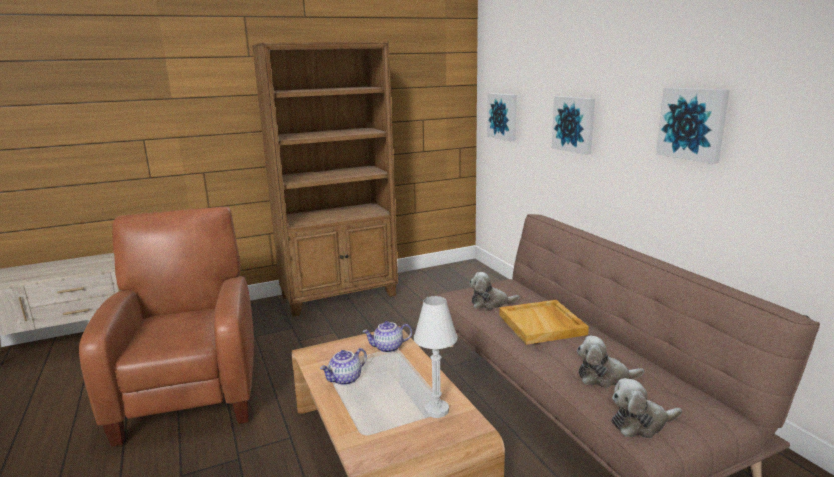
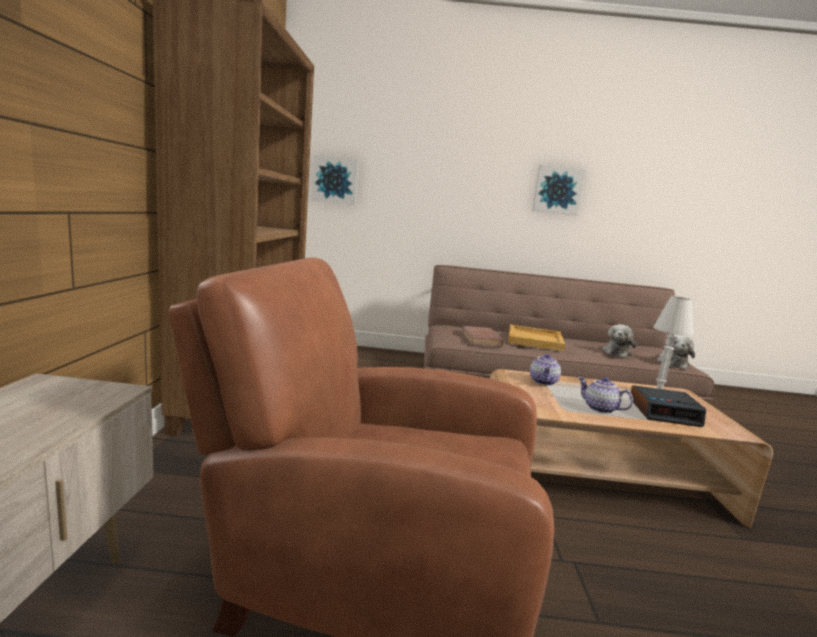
camera: 65 degrees left, 5 degrees down
(345, 379) = (599, 409): teapot -> teapot turned 150 degrees clockwise
(377, 414) = (664, 412): none -> alarm clock
(490, 303) = (481, 339): plush toy -> brown book
(574, 124) = (442, 189): picture -> none

